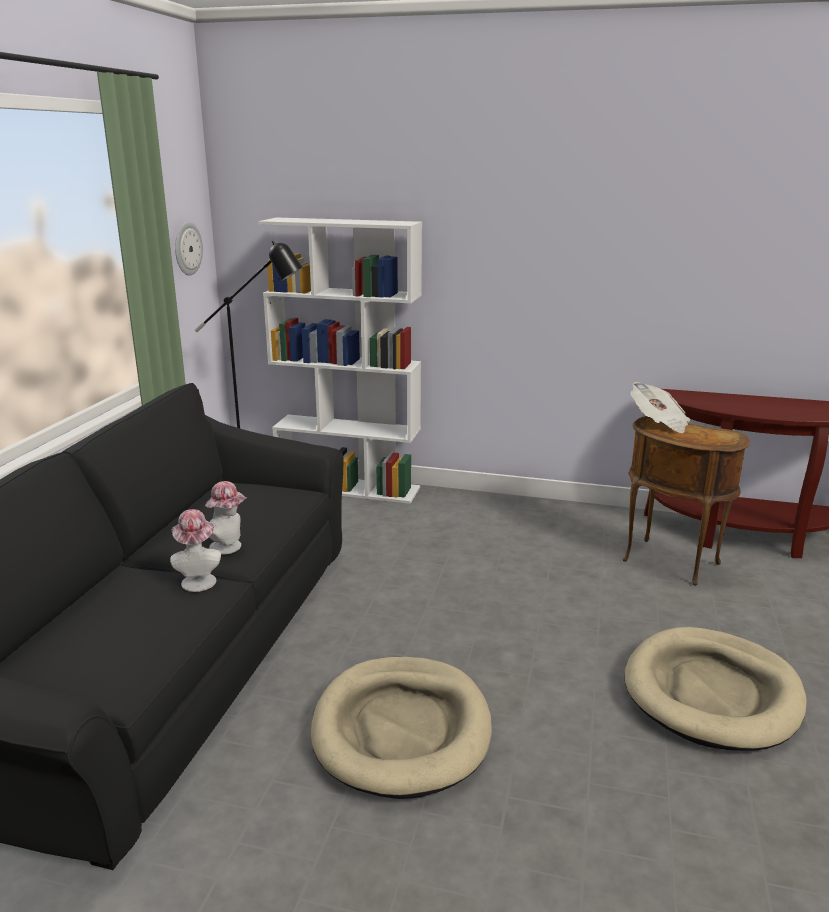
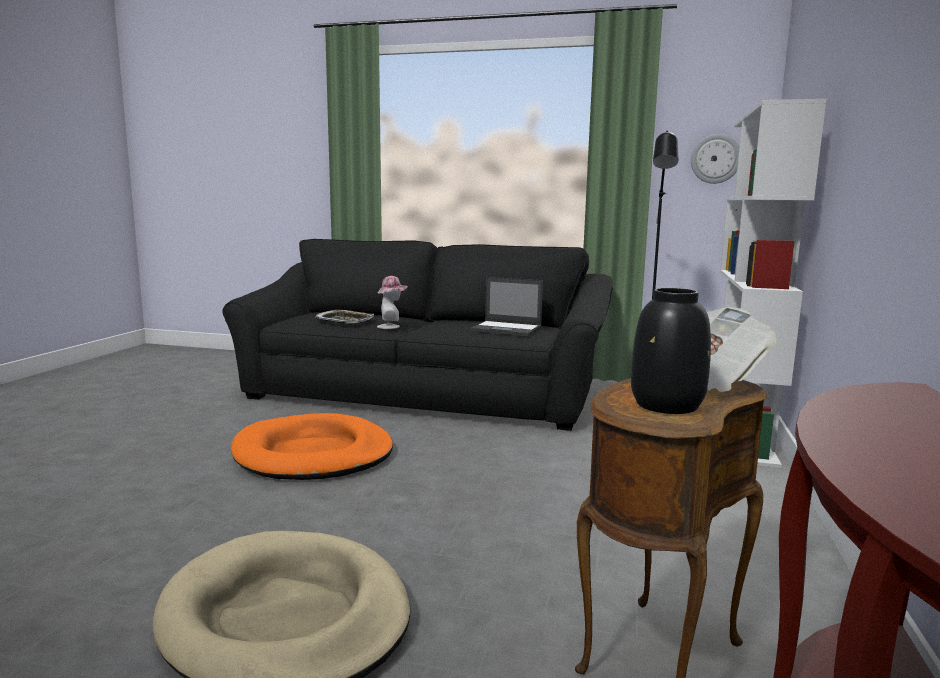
camera: 90 degrees right, 10 degrees down
(143, 622) = (345, 321): none -> tray
(229, 547) = (434, 328): hat -> none
(247, 504) = (507, 329): none -> laptop
(402, 729) = (313, 454): beige dog bed -> orange dog bed
(714, 434) = (667, 405): none -> black vase

